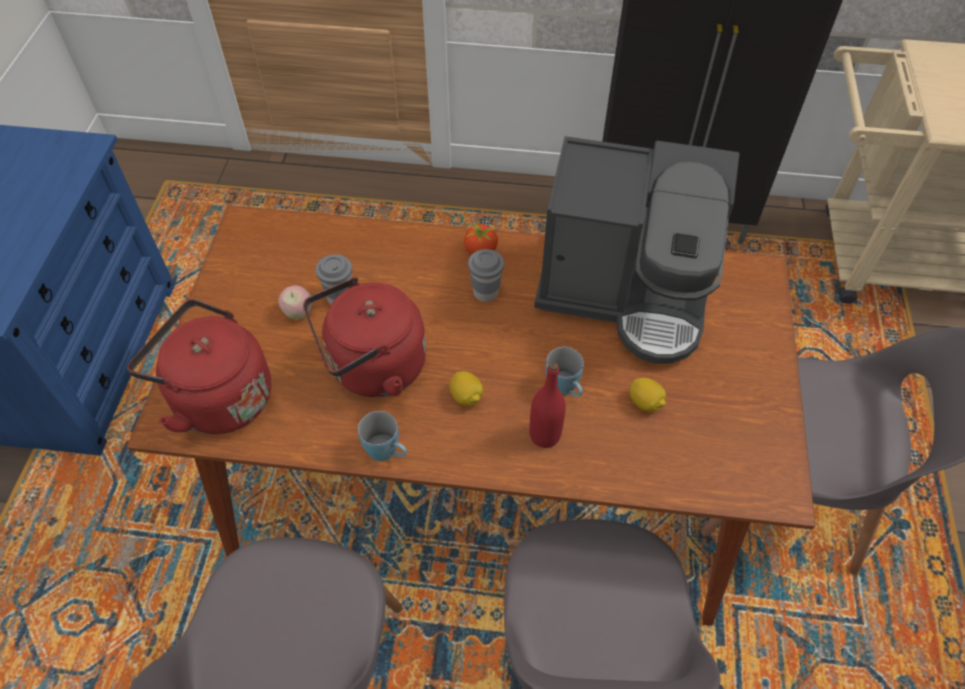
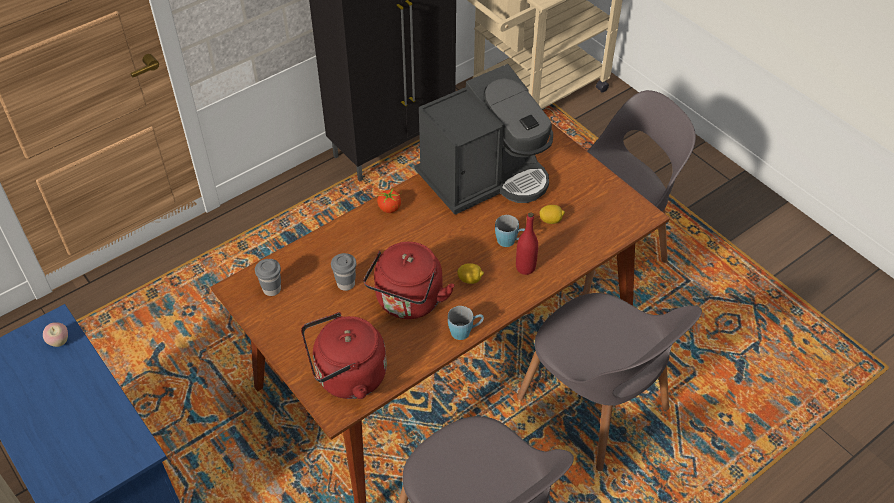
camera: 45 degrees left, 5 degrees down
(298, 313) = (333, 307): apple -> apple (59, 342)
(485, 292) = (418, 226): grey cup -> grey cup (272, 289)

